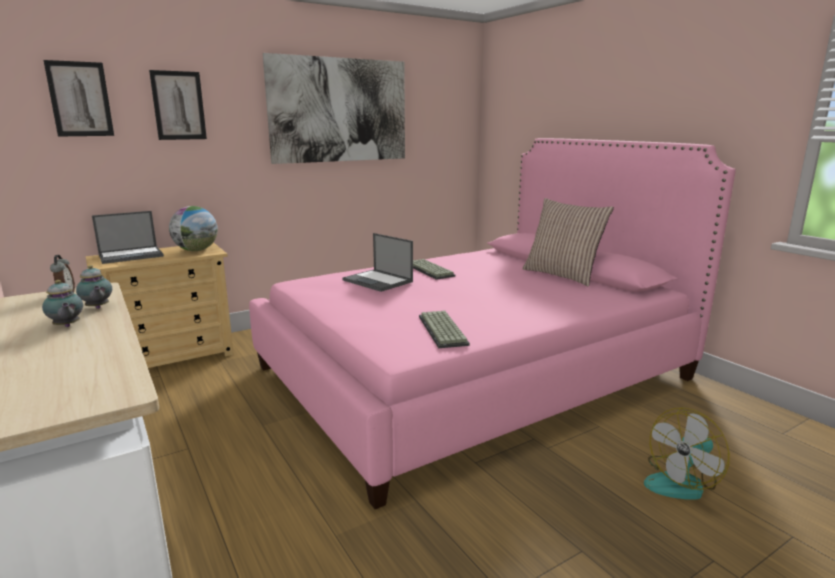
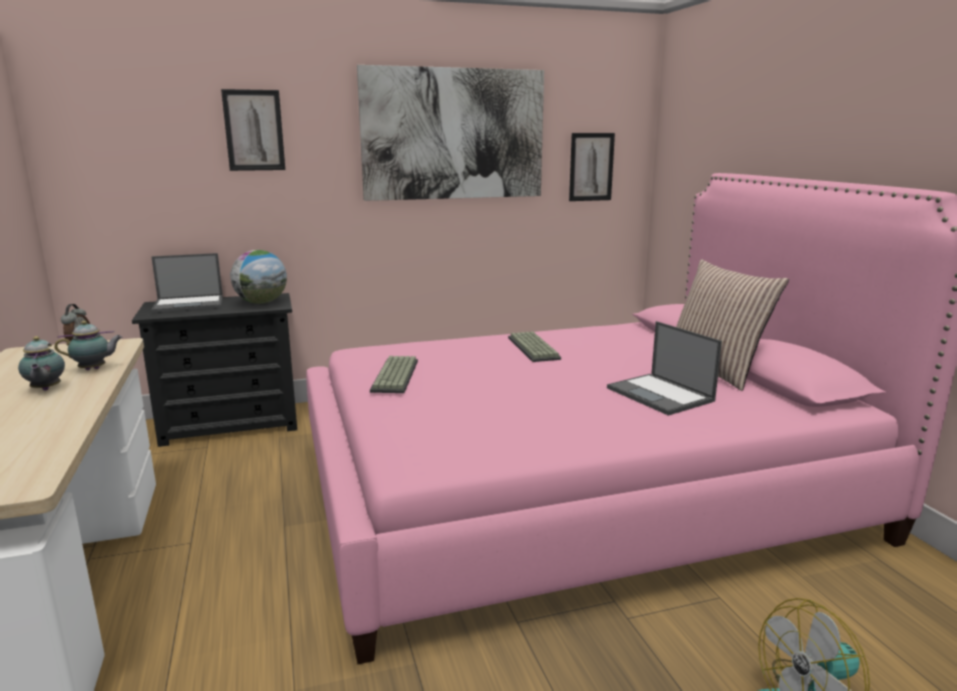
camera: 15 degrees right, 0 degrees up
(80, 99) = (144, 124): picture -> picture (591, 167)
(97, 308) = (94, 369): teapot -> teapot turned 90 degrees counterclockwise
(172, 356) = (231, 424): beige dresser -> black dresser
(378, 281) = (455, 358): laptop -> laptop (661, 395)
(444, 330) = (491, 438): keyboard -> keyboard (396, 376)

